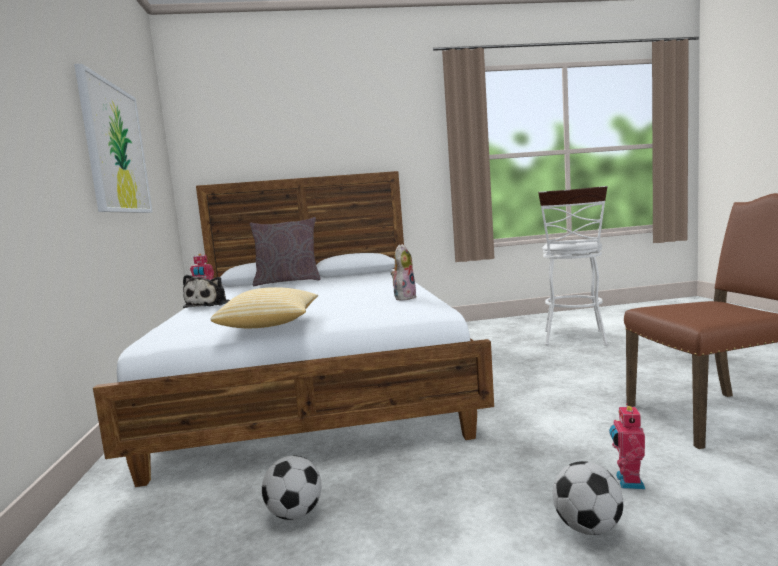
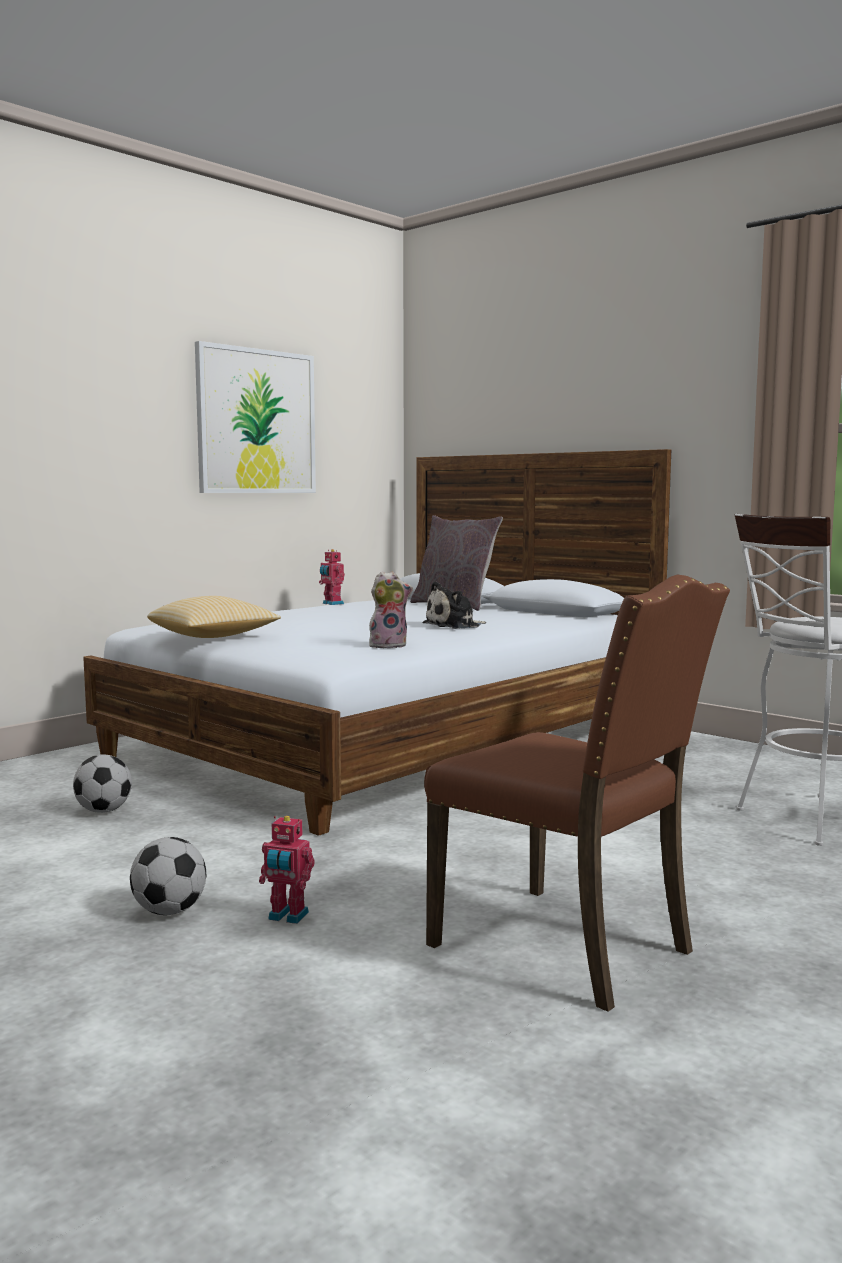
camera: 50 degrees right, 0 degrees up
(209, 304) = (291, 611): plush toy -> plush toy (454, 626)
(627, 482) = (287, 917): toy robot -> toy robot turned 135 degrees counterclockwise

